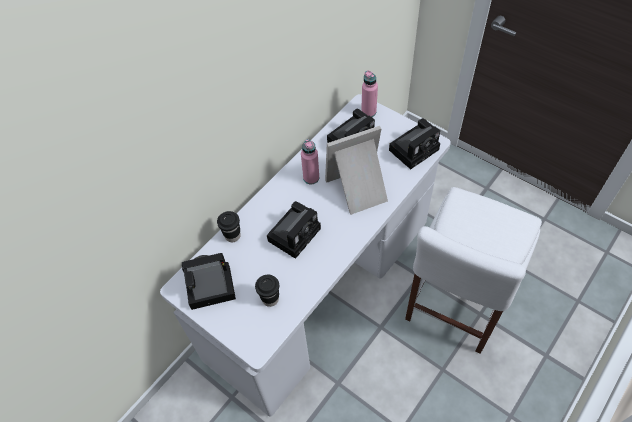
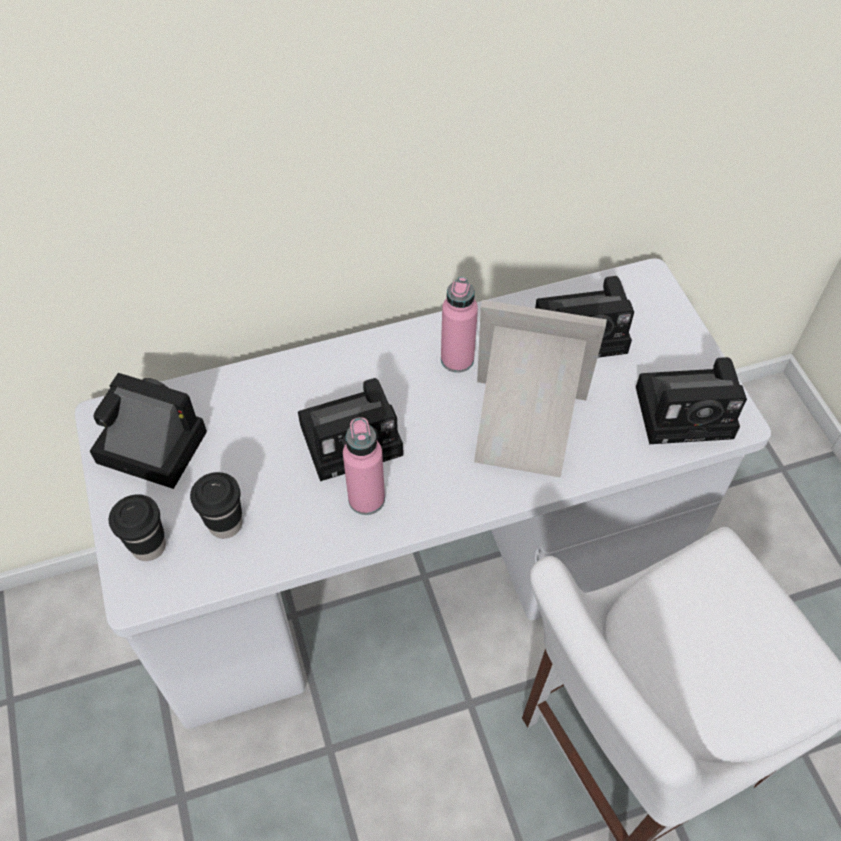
camera: 30 degrees right, 0 degrees up
(232, 236) = (253, 383): black cup -> black cup (149, 546)
(368, 112) = (652, 299): pink bottle -> pink bottle (366, 499)

